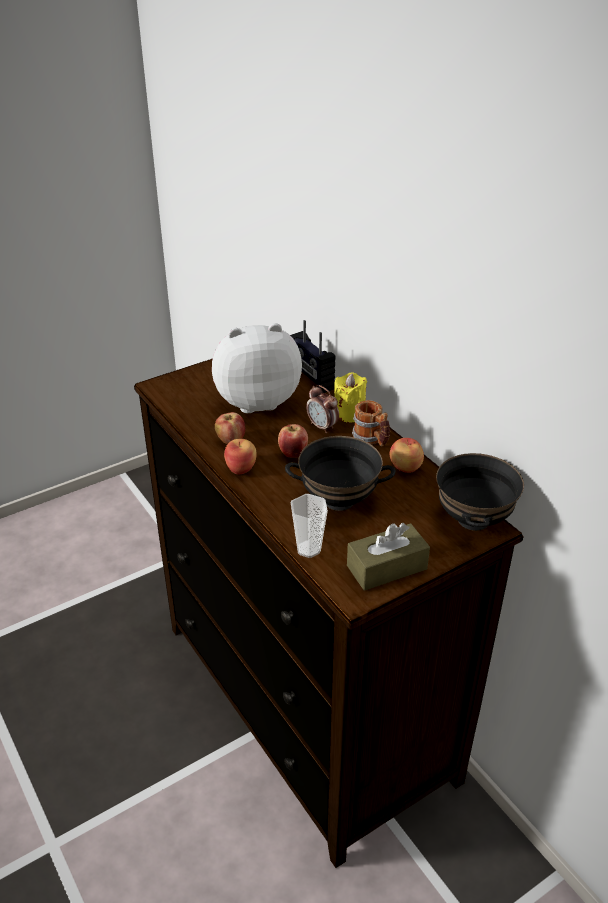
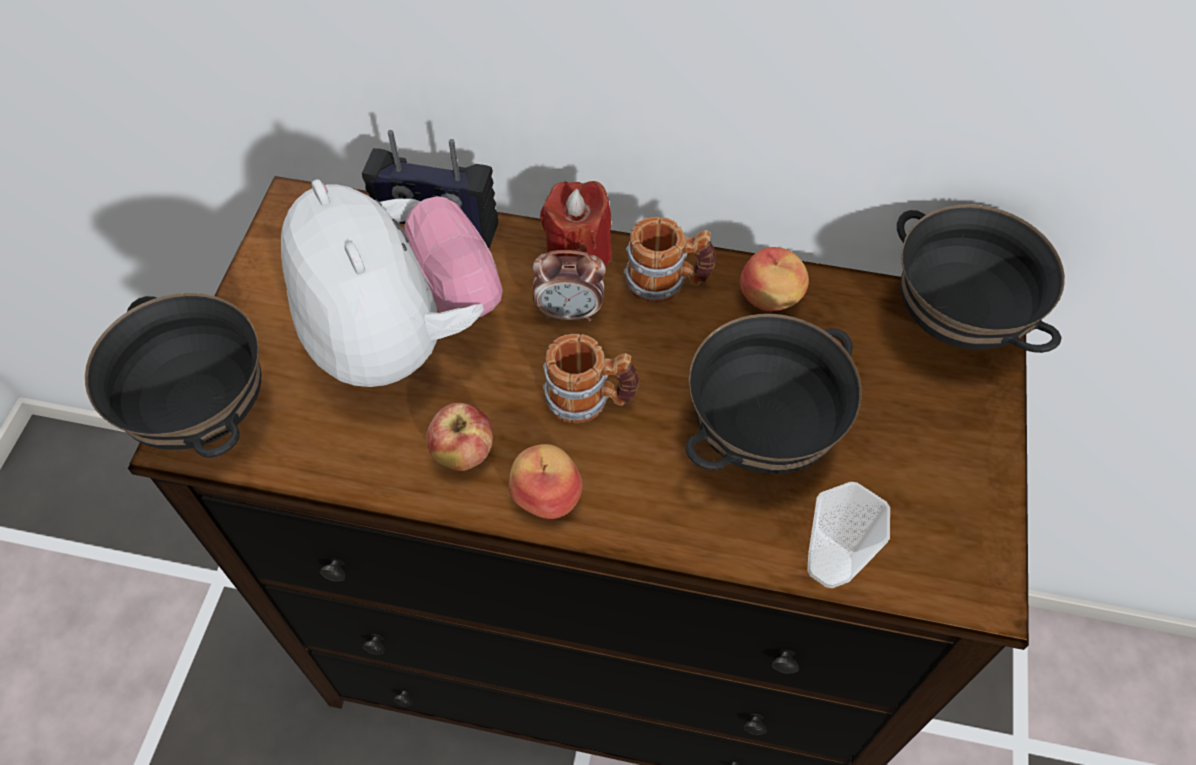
camera: 45 degrees left, 20 degrees up
(171, 384) = (207, 414): none -> black bowl
(256, 400) = (402, 338): plush toy -> plush toy turned 120 degrees clockwise
(293, 453) = (590, 400): apple -> mug
(349, 414) = (578, 256): yellow candle -> red candle
(386, 567) = (958, 502): brown tissue box -> none

